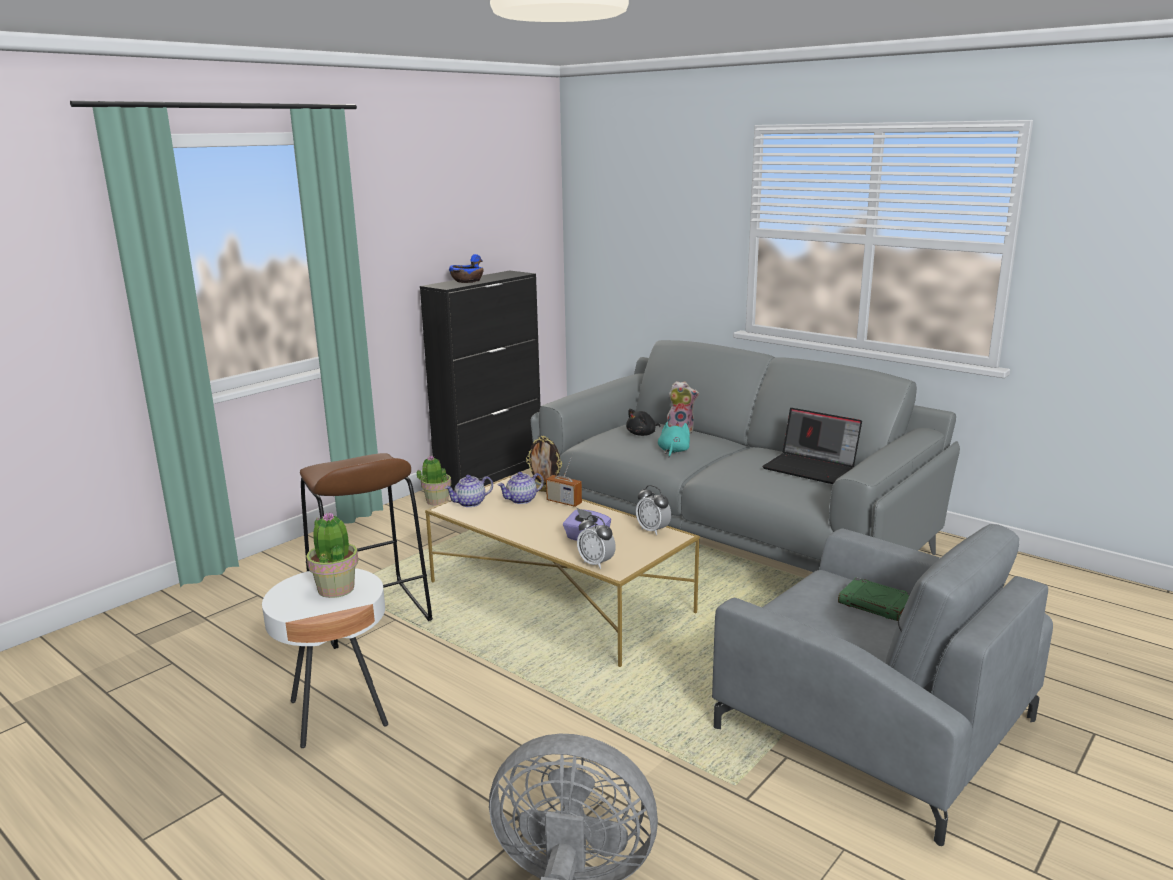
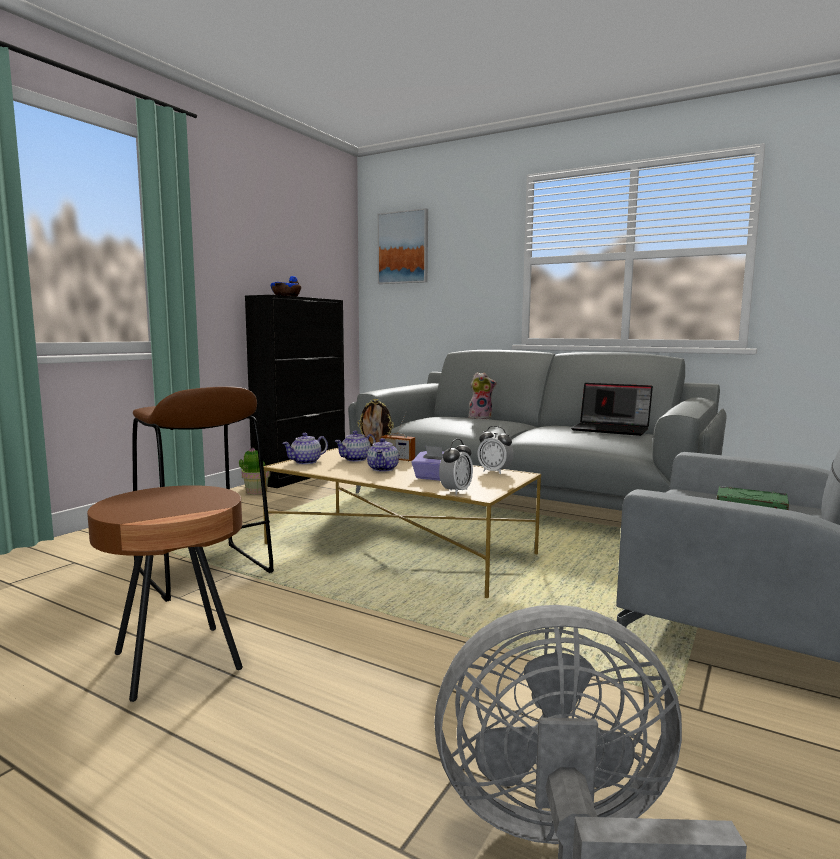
camera: 10 degrees left, 10 degrees down
(336, 588) = (183, 498): potted plant -> none
(338, 713) = (177, 661): white side table -> brown side table
(542, 520) = (383, 469): none -> teapot
(596, 563) = (455, 491): alarm clock -> alarm clock turned 90 degrees counterclockwise
(613, 198) = (403, 247): none -> picture
(642, 434) = (449, 419): black plush toy -> none
(673, 451) = (483, 425): turquoise plush toy -> none

